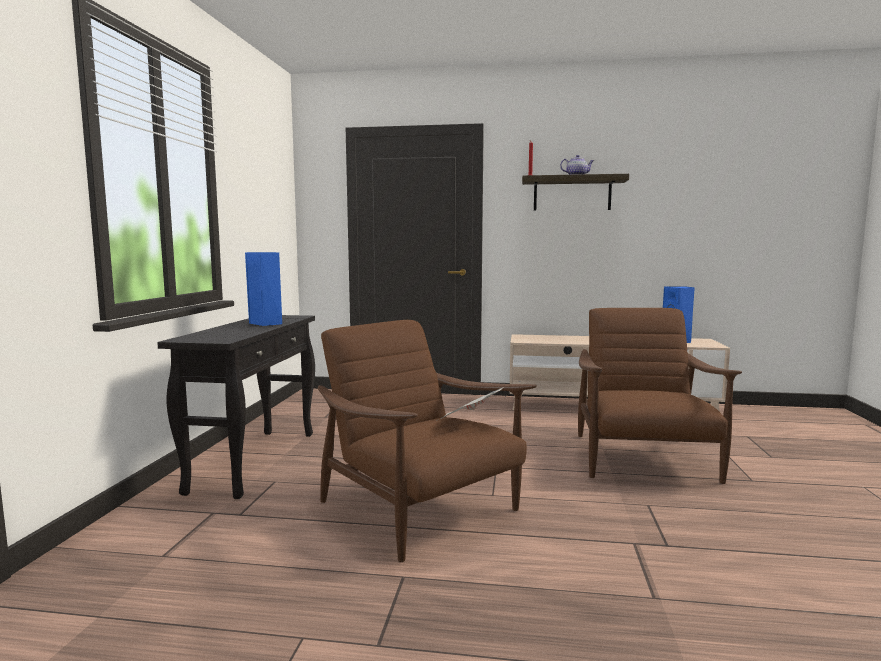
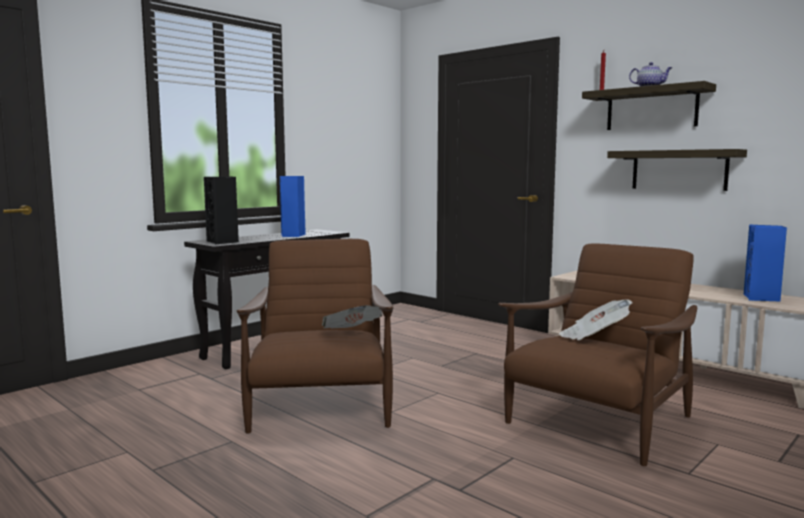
camera: 35 degrees right, 0 degrees up
(219, 338) = (223, 242): none -> black speaker
(596, 245) = (679, 170): none -> shelf
(640, 387) = (594, 337): none -> newspaper

